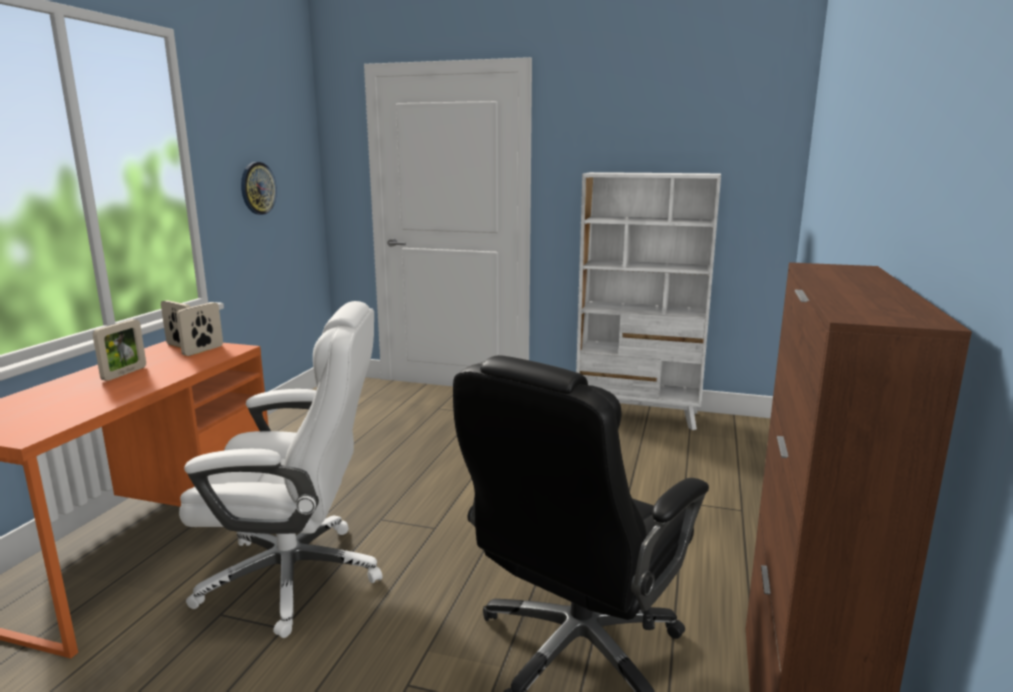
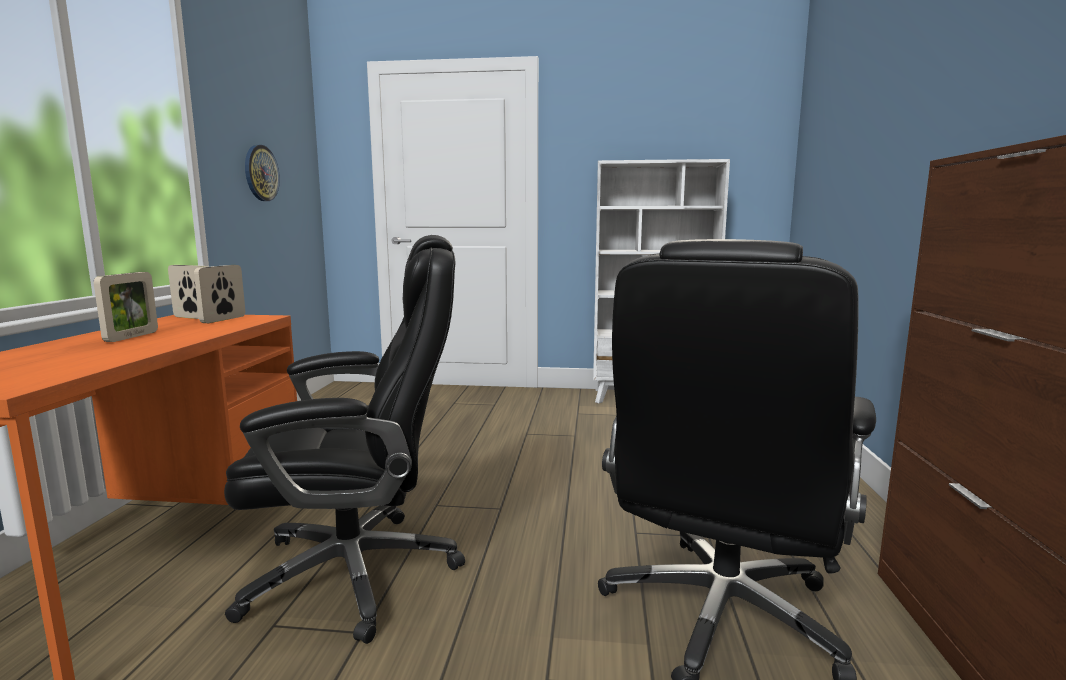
camera: 10 degrees left, 5 degrees down
(296, 576) = (358, 572): white office chair -> black office chair

